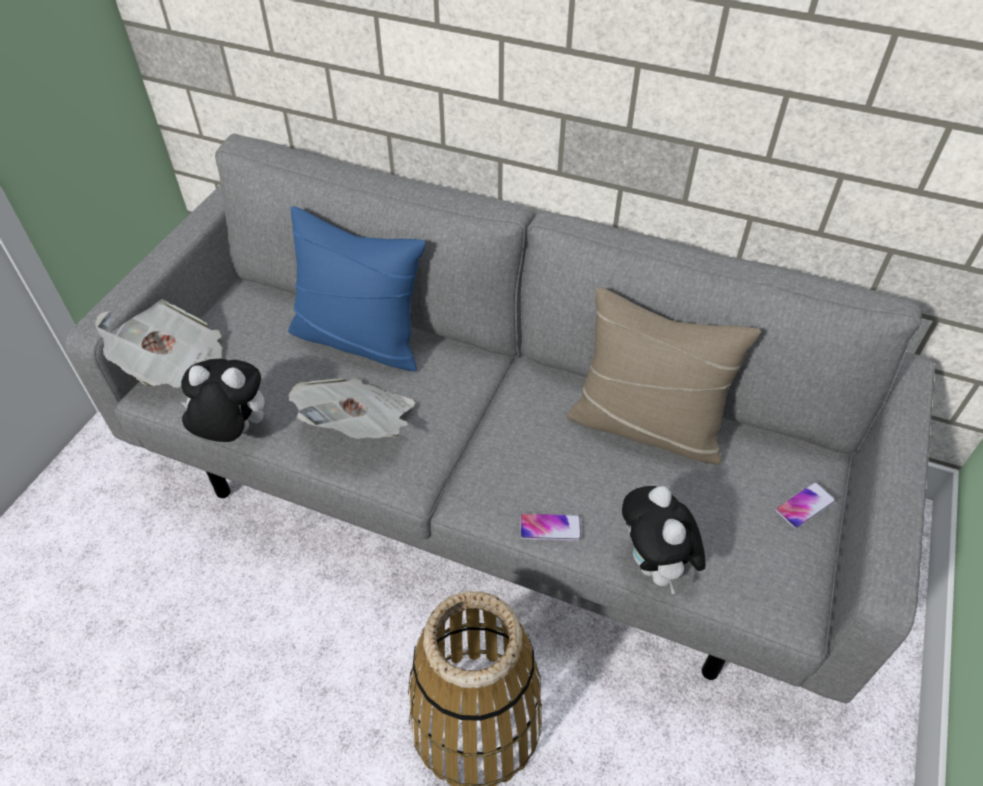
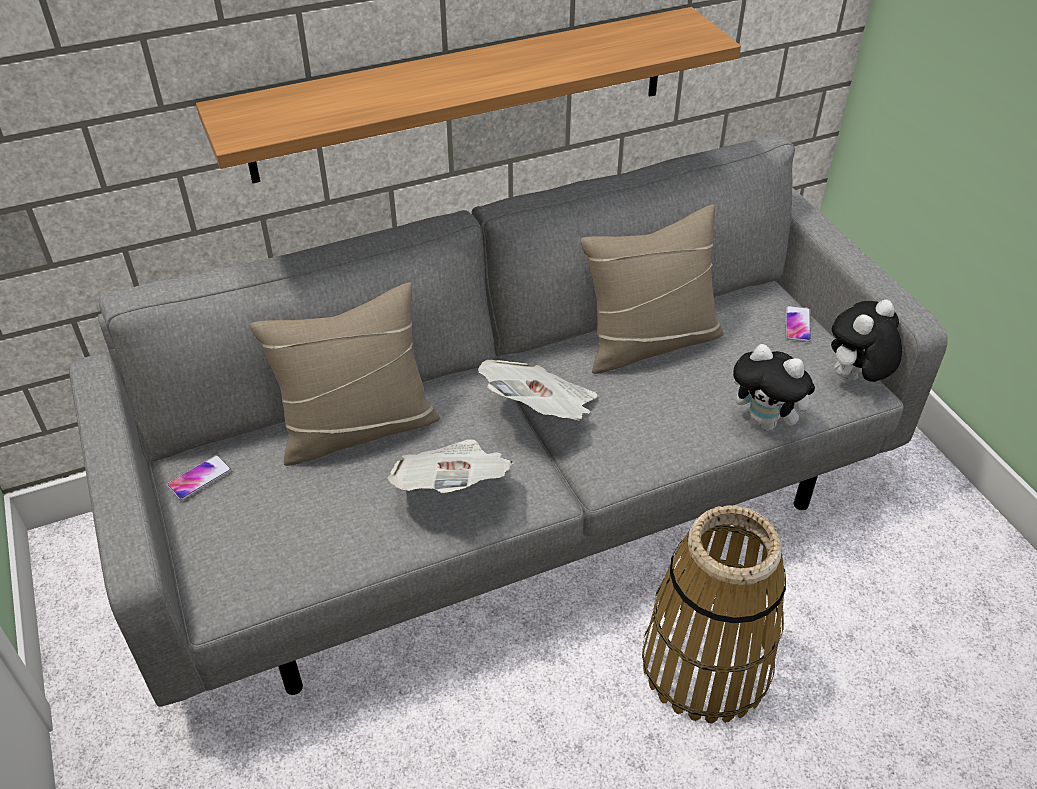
camera: 45 degrees left, 5 degrees down
(175, 365) = (213, 564): newspaper -> newspaper (541, 411)
(233, 432) = (350, 572): plush toy -> plush toy (854, 379)
(360, 339) = (358, 429): blue pillow -> beige pillow
(550, 527) = (677, 449): phone -> phone (200, 478)
(577, 99) = (463, 94): none -> shelf

